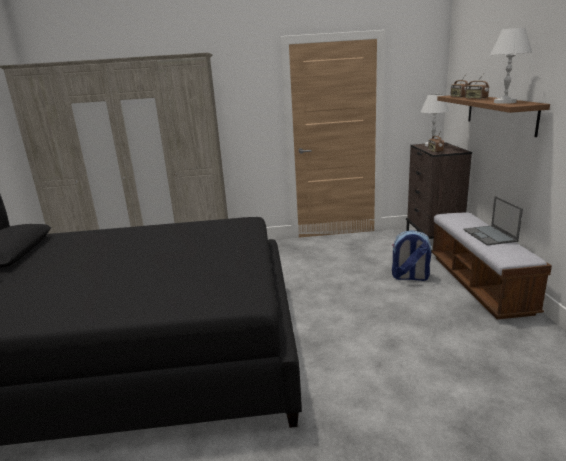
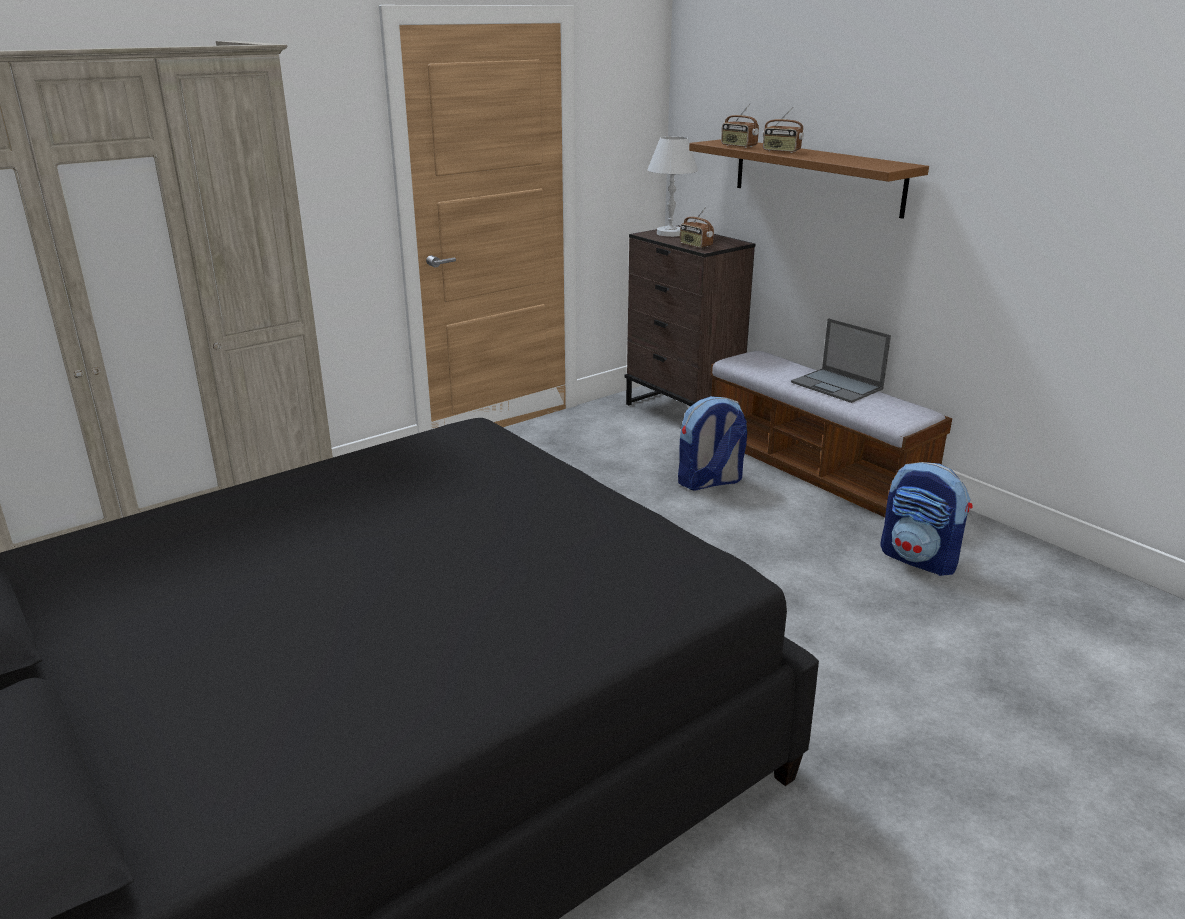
camera: 35 degrees left, 5 degrees up
(493, 346) = (919, 559): none -> backpack
(505, 102) = (854, 161): white table lamp -> none

